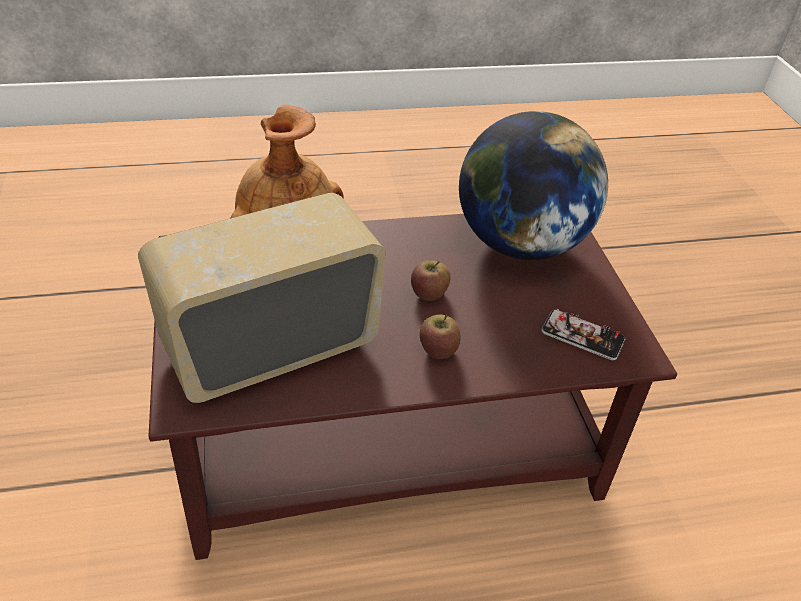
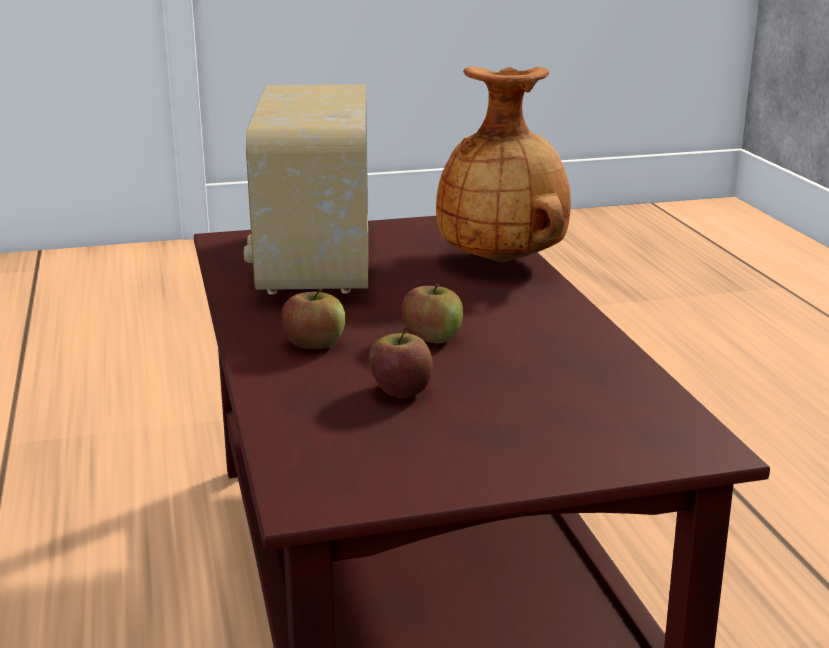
camera: 90 degrees right, 20 degrees down
(270, 347) = (313, 264): radio -> radio turned 150 degrees counterclockwise
(509, 313) = (400, 390): none -> apple
(519, 243) = (592, 403): globe -> none
(582, 335) = (354, 447): phone -> none

